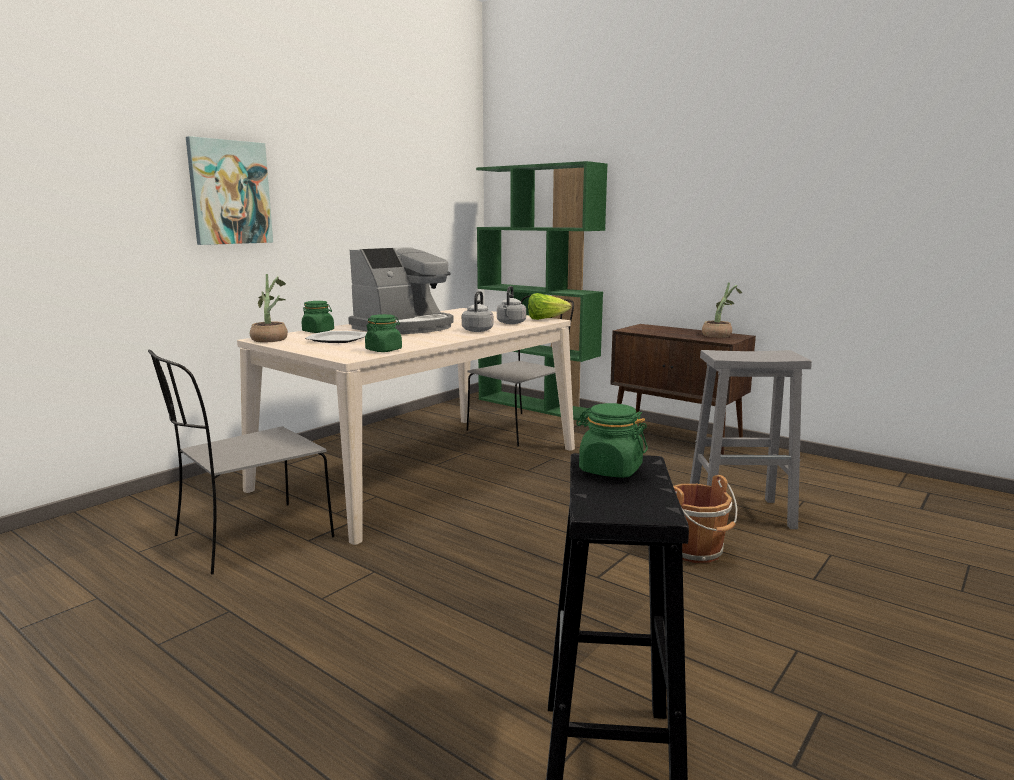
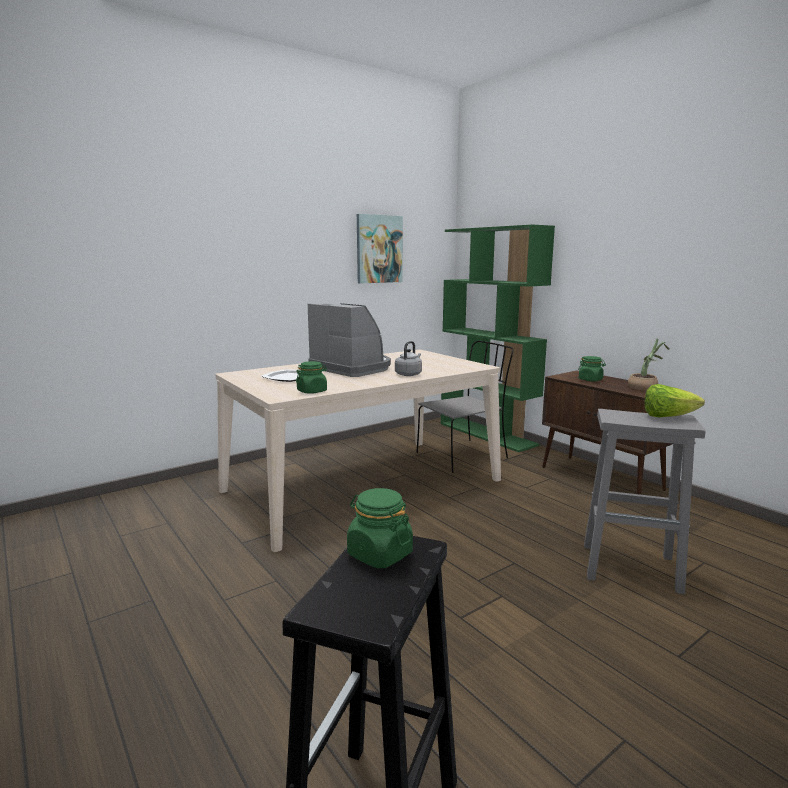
camera: 15 degrees right, 0 degrees up
(230, 192) = (227, 256): picture -> picture (379, 249)
(250, 538) = (201, 534): grey chair -> none
(271, 339) = (240, 374): potted plant -> none
(318, 331) = (282, 368): green jar -> green jar (590, 380)
(405, 327) = (352, 368): coffee machine -> coffee machine turned 105 degrees counterclockwise
(511, 323) = (444, 368): grey kettle -> none
(545, 319) = (478, 365): lettuce -> lettuce (668, 417)
(696, 551) = (568, 604): brown bucket -> none

